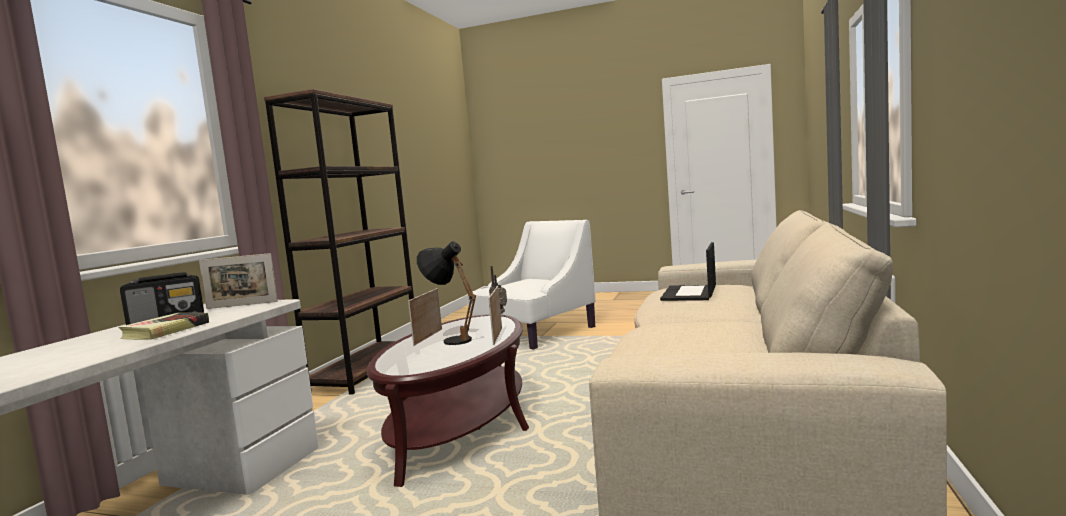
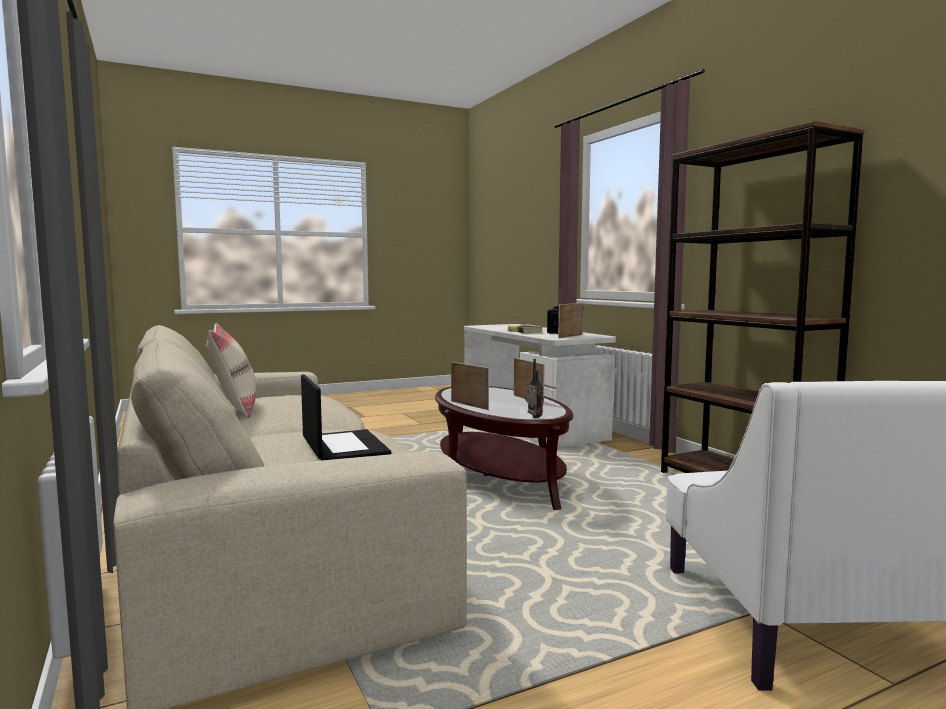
camera: 135 degrees right, 0 degrees up
(451, 339) = (501, 400): black table lamp -> none
(755, 343) = (234, 409): none -> beige pillow

